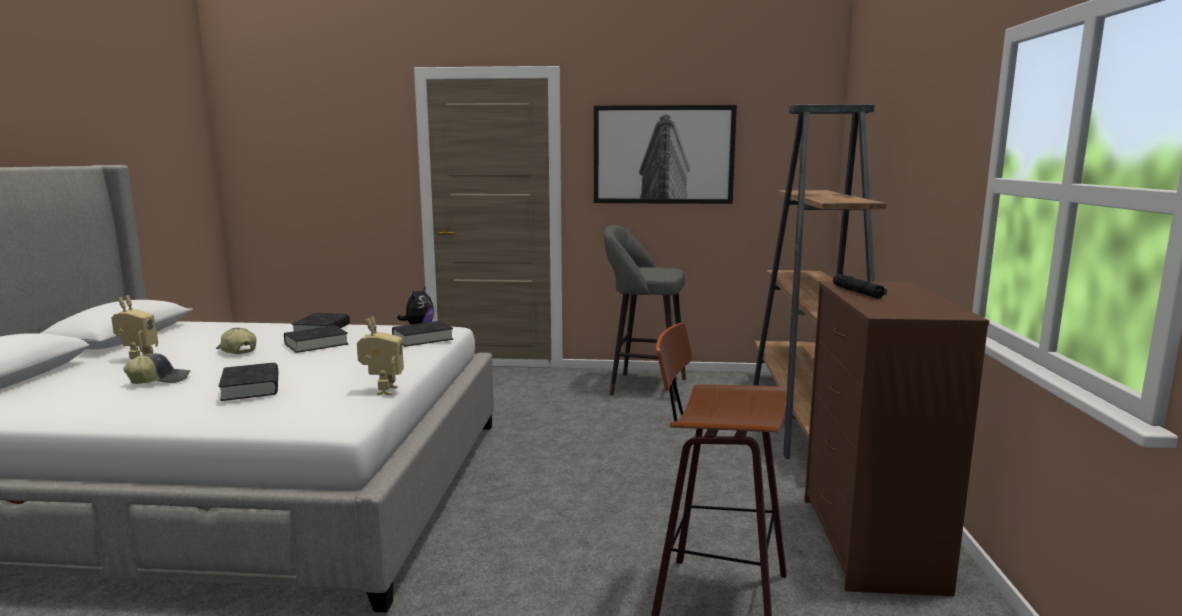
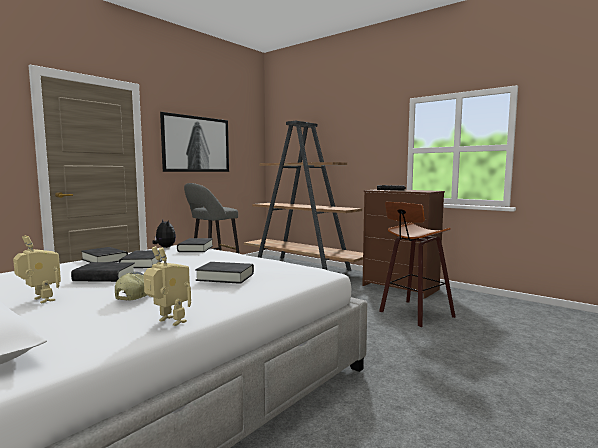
camera: 55 degrees left, 5 degrees down
(236, 351) = (104, 277): cap -> black book
(382, 391) = (283, 262): toy robot -> toy robot (169, 322)

